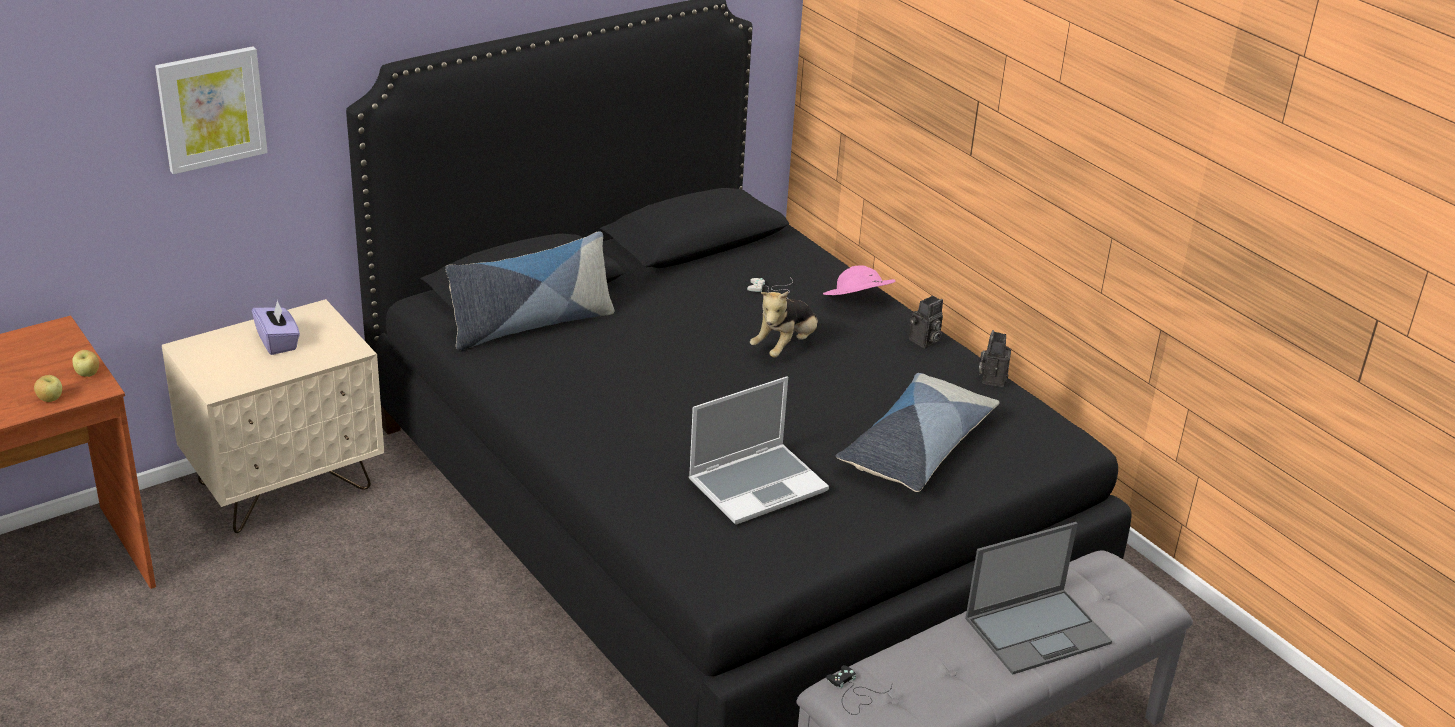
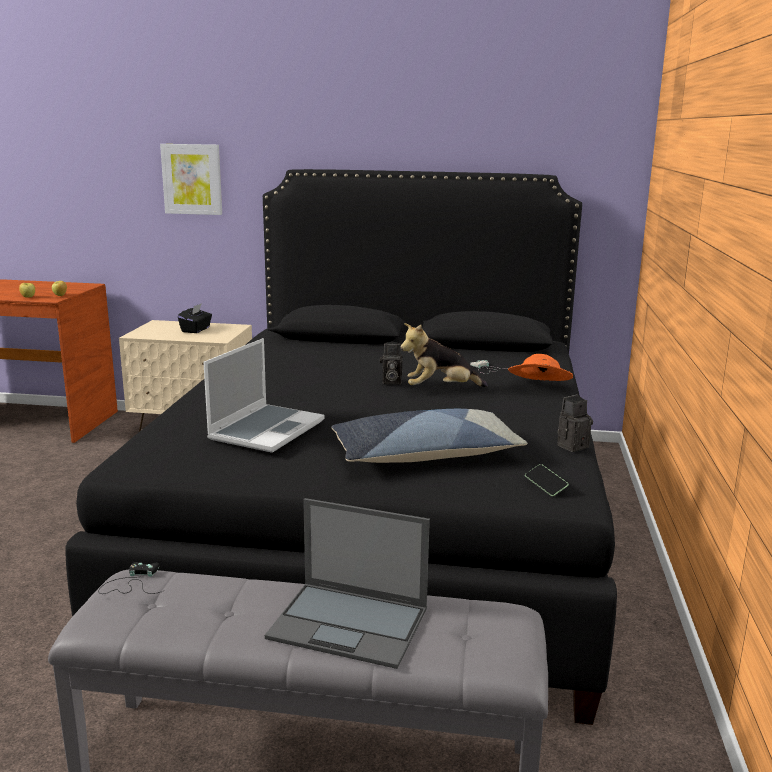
camera: 45 degrees right, 15 degrees down
(278, 342) = (196, 330): purple tissue box -> black tissue box
(531, 325) = (310, 346): pillow -> none
(758, 484) = (266, 429): laptop -> laptop turned 75 degrees counterclockwise
(857, 303) = (538, 387): pink hat -> orange hat
(924, 341) = (552, 415): camera -> camera (390, 382)
(1042, 438) = (545, 486): none -> phone

